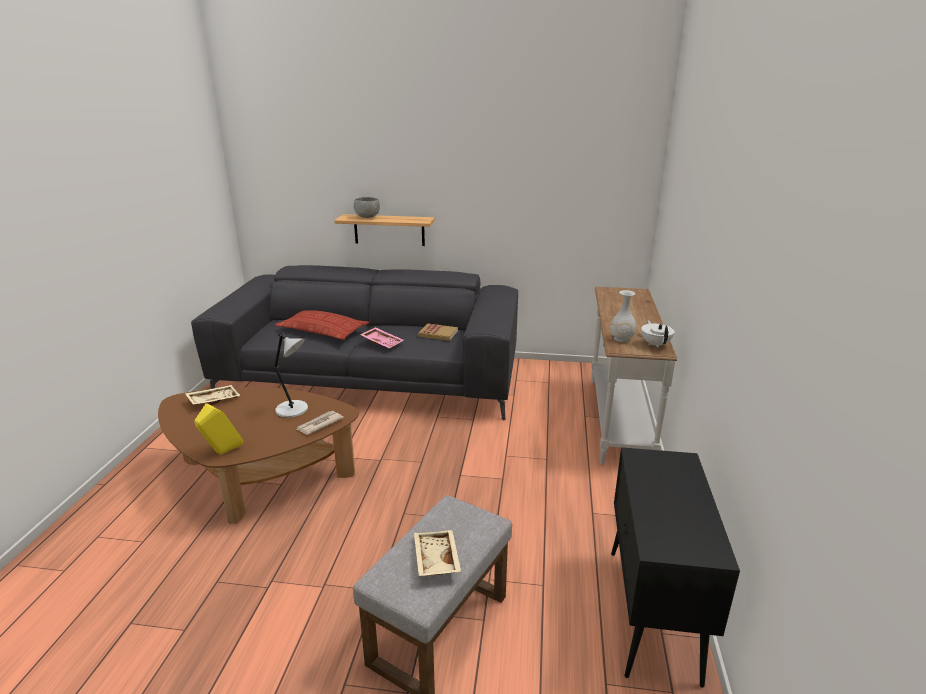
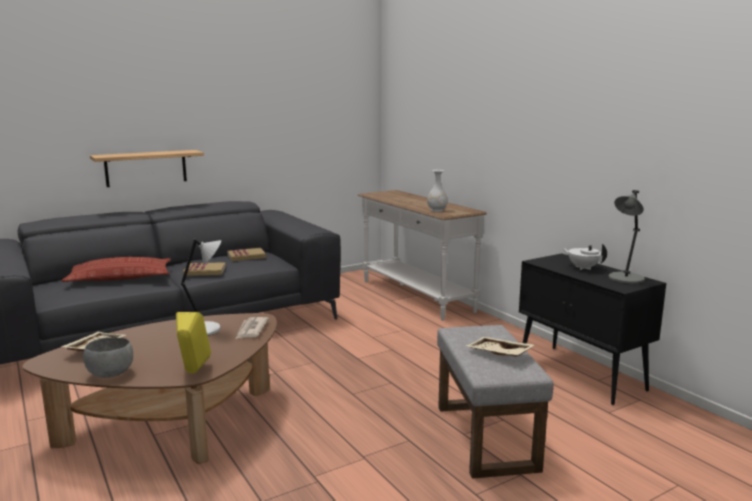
camera: 40 degrees left, 10 degrees down
(367, 217) = (126, 154): grey bowl -> grey bowl (110, 374)
(382, 342) = (205, 271): pink tray -> book
(655, 344) = (462, 209): white teapot -> white teapot (583, 268)
(691, 536) = (625, 279): none -> grey table lamp

